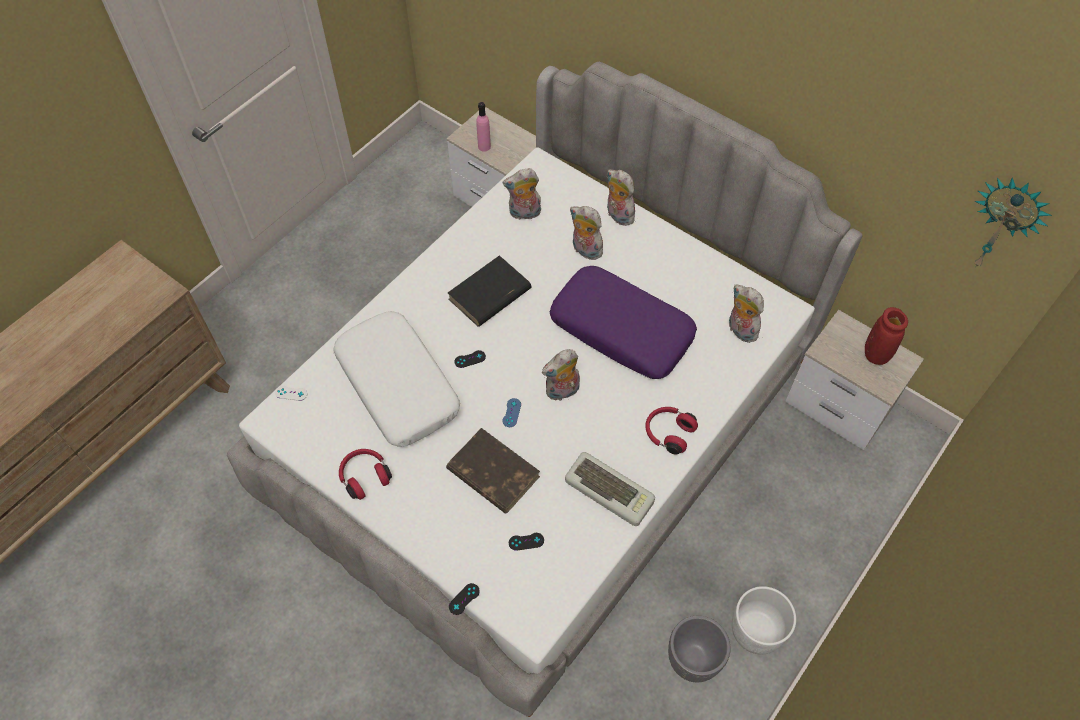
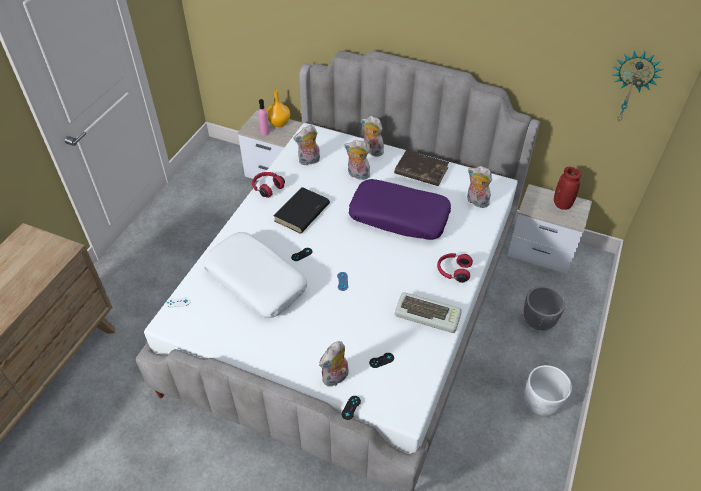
camera: 15 degrees left, 10 degrees down
(364, 476) = (250, 344): red headphones -> red headphones (267, 188)
(492, 472) = (342, 321): brown book -> brown book (420, 171)
(509, 134) = (279, 123): none -> orange vase
(562, 392) = (373, 261): plush toy -> plush toy (335, 378)
(693, 660) = (507, 432): grey planter -> grey planter (538, 321)

